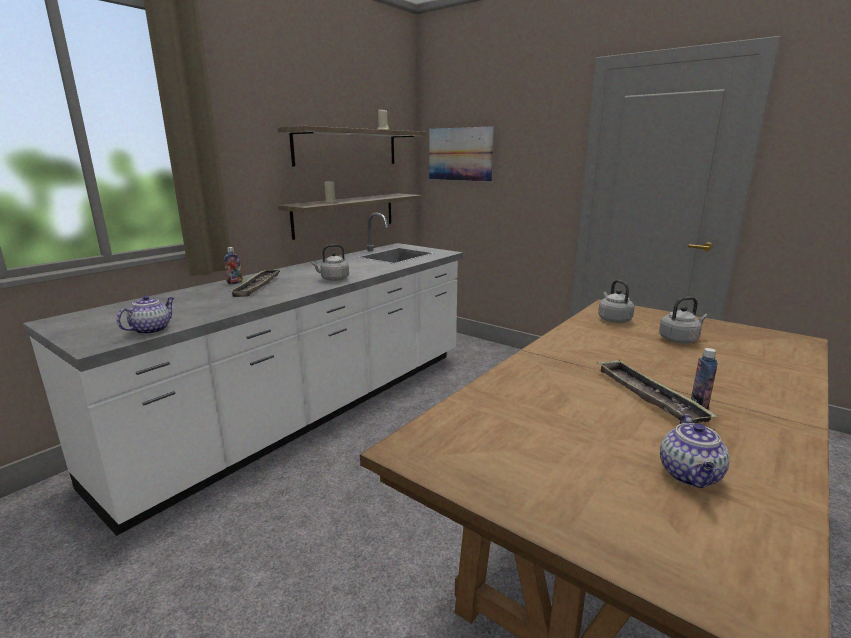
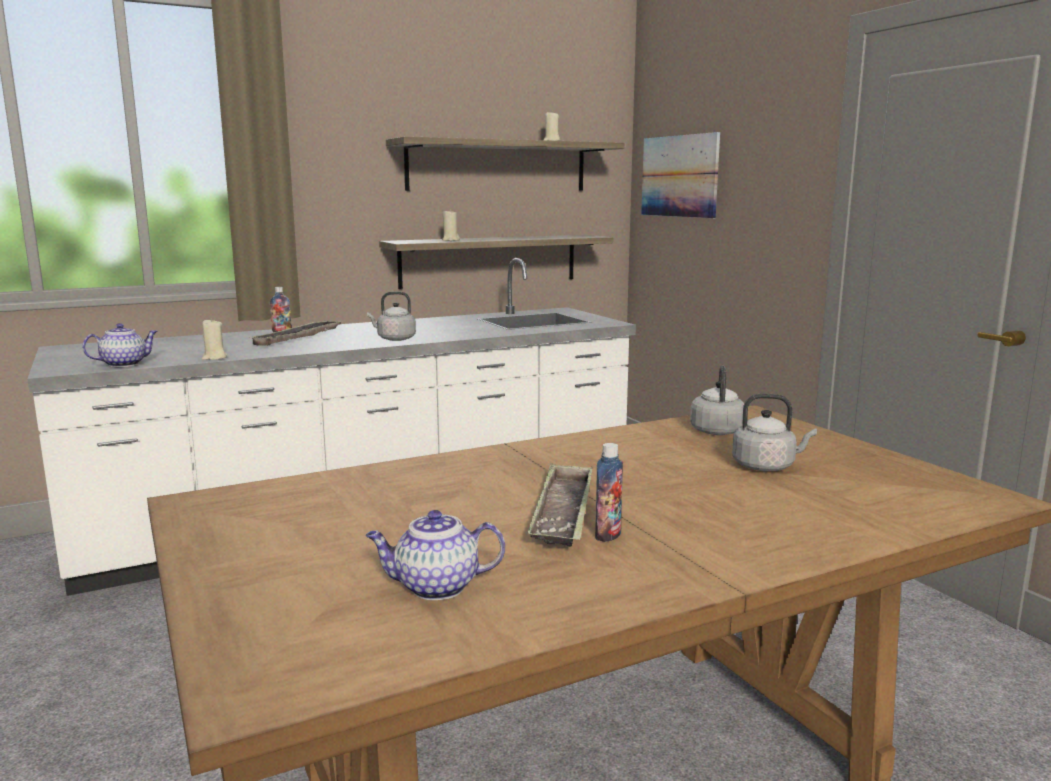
camera: 25 degrees right, 5 degrees down
(223, 313) = (214, 358): none -> beige candle
(690, 476) = (435, 587): teapot -> teapot turned 45 degrees clockwise

